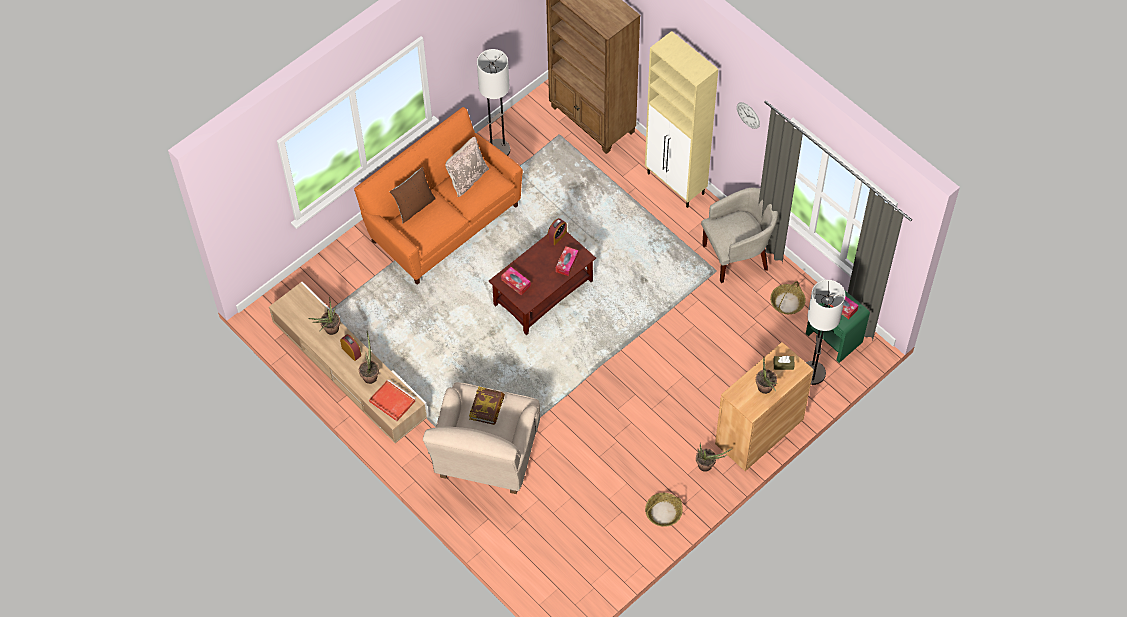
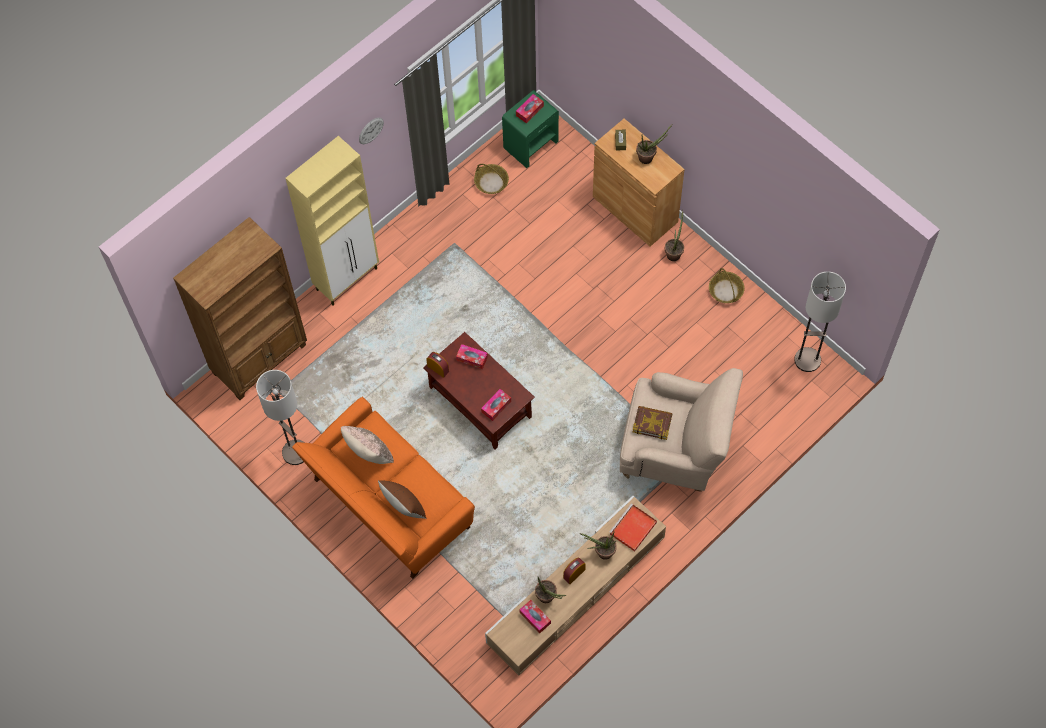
camera: 90 degrees left, 5 degrees up
(312, 320) = (535, 618): none -> tissue box
(737, 255) = (435, 224): beige armchair -> none
(812, 373) = (570, 163): floor lamp -> floor lamp (807, 360)

